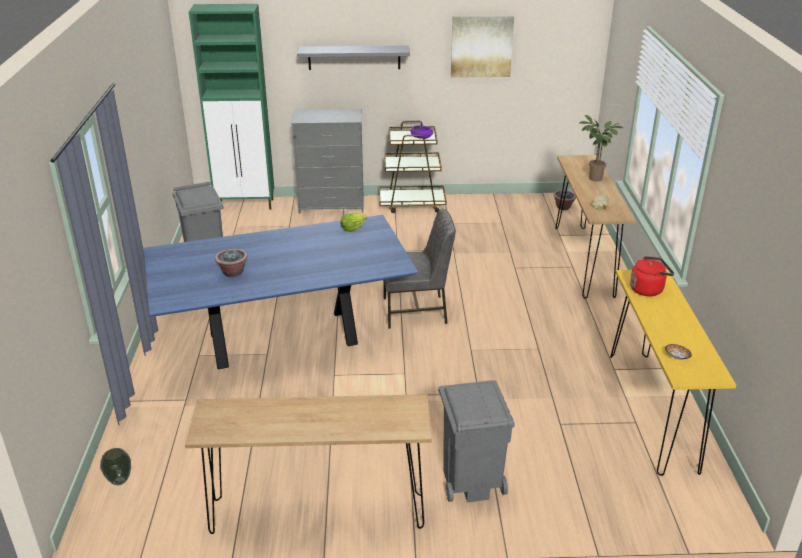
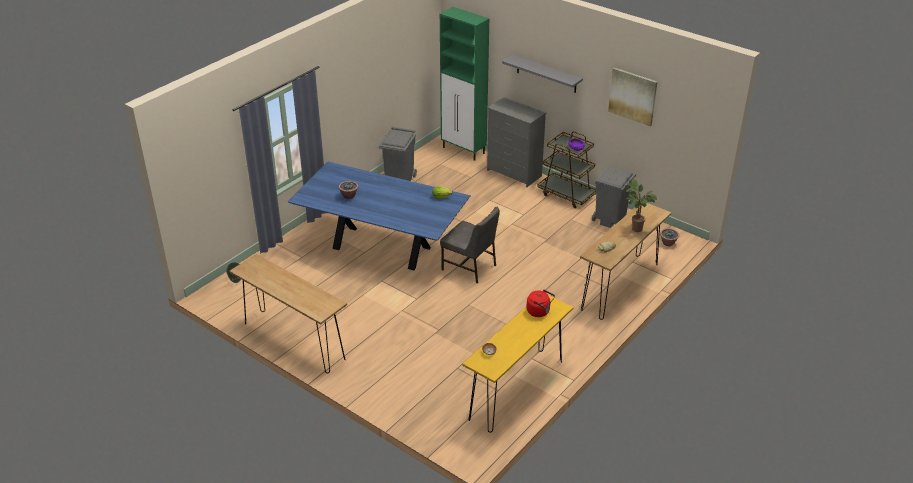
camera: 40 degrees right, 5 degrees up
(471, 481) = (375, 367): grey trash can -> grey trash can (610, 219)

